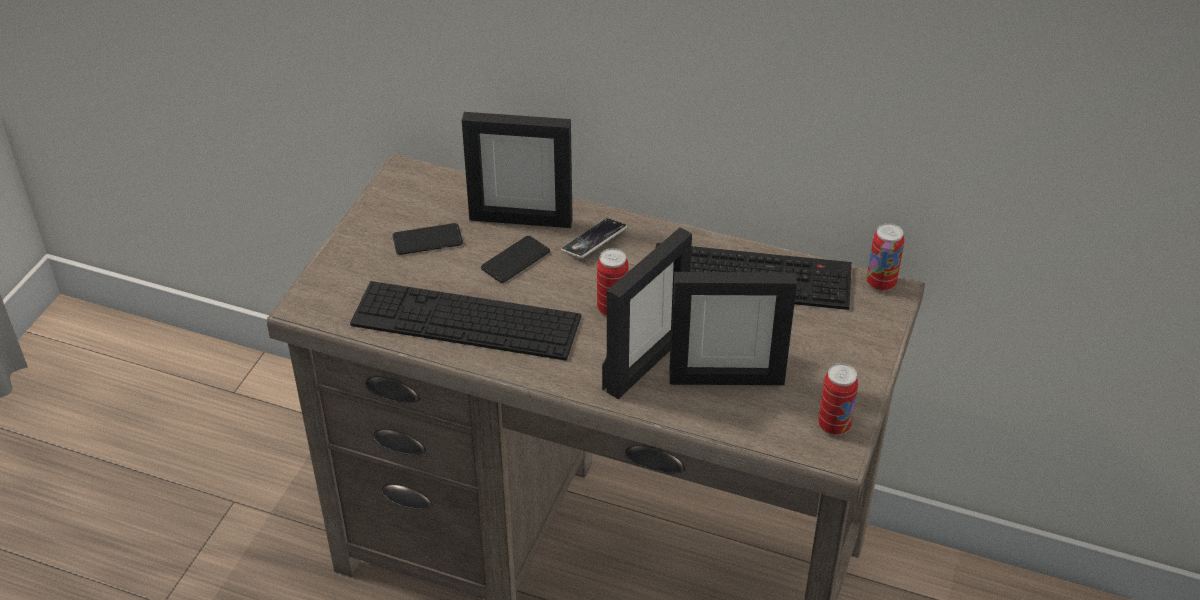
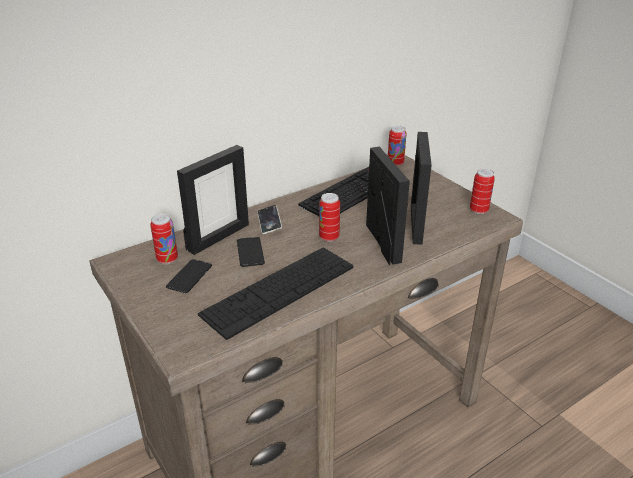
camera: 55 degrees left, 10 degrees down
(442, 206) = (167, 259): none -> can
(726, 377) = (417, 225): picture frame -> picture frame turned 150 degrees clockwise

